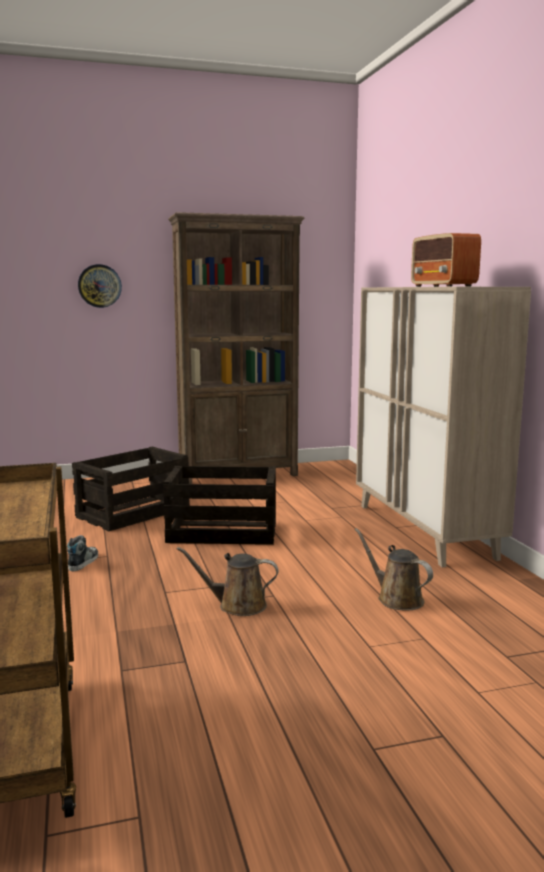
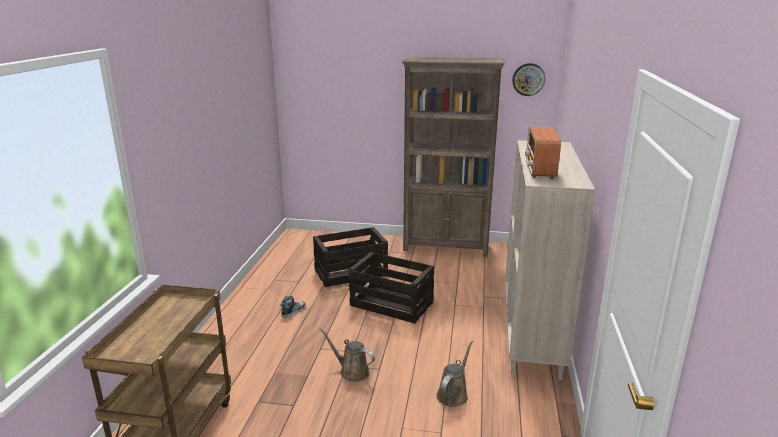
camera: 25 degrees right, 10 degrees up
(99, 286) = (358, 104): wall clock -> wall clock (528, 79)
(396, 599) = (453, 394): brown watering can -> brown watering can turned 45 degrees clockwise

